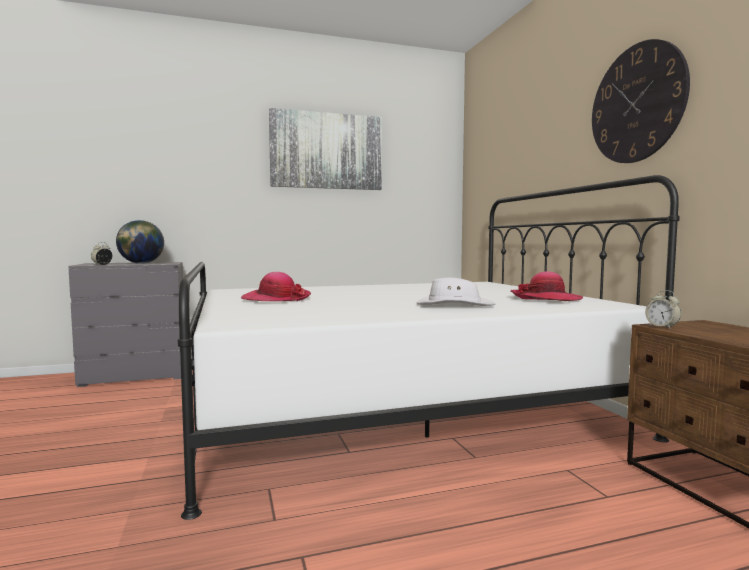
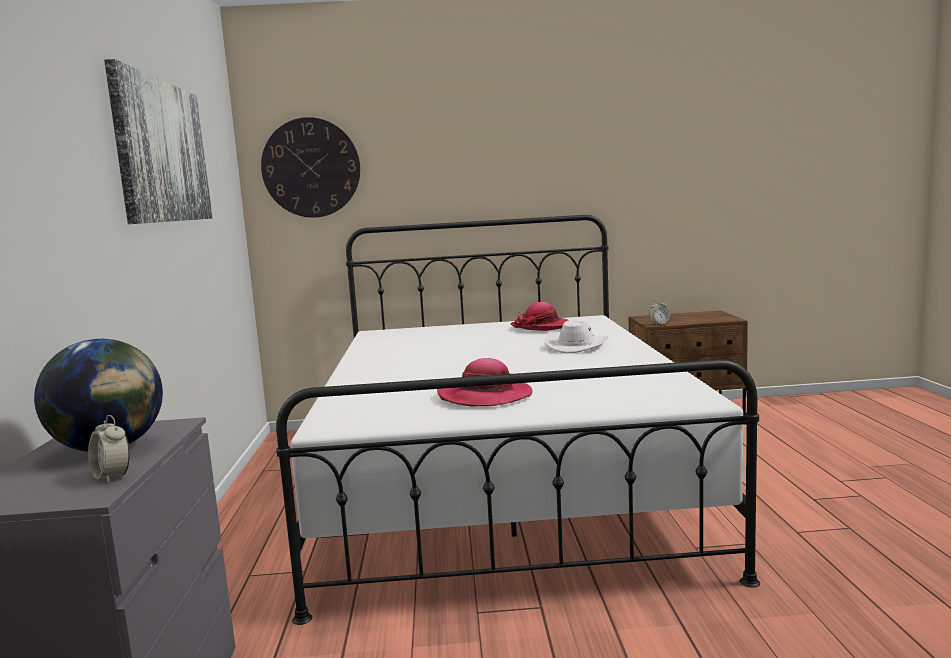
camera: 75 degrees left, 5 degrees up
(636, 103) = (551, 152): wall clock -> wall clock (311, 168)

